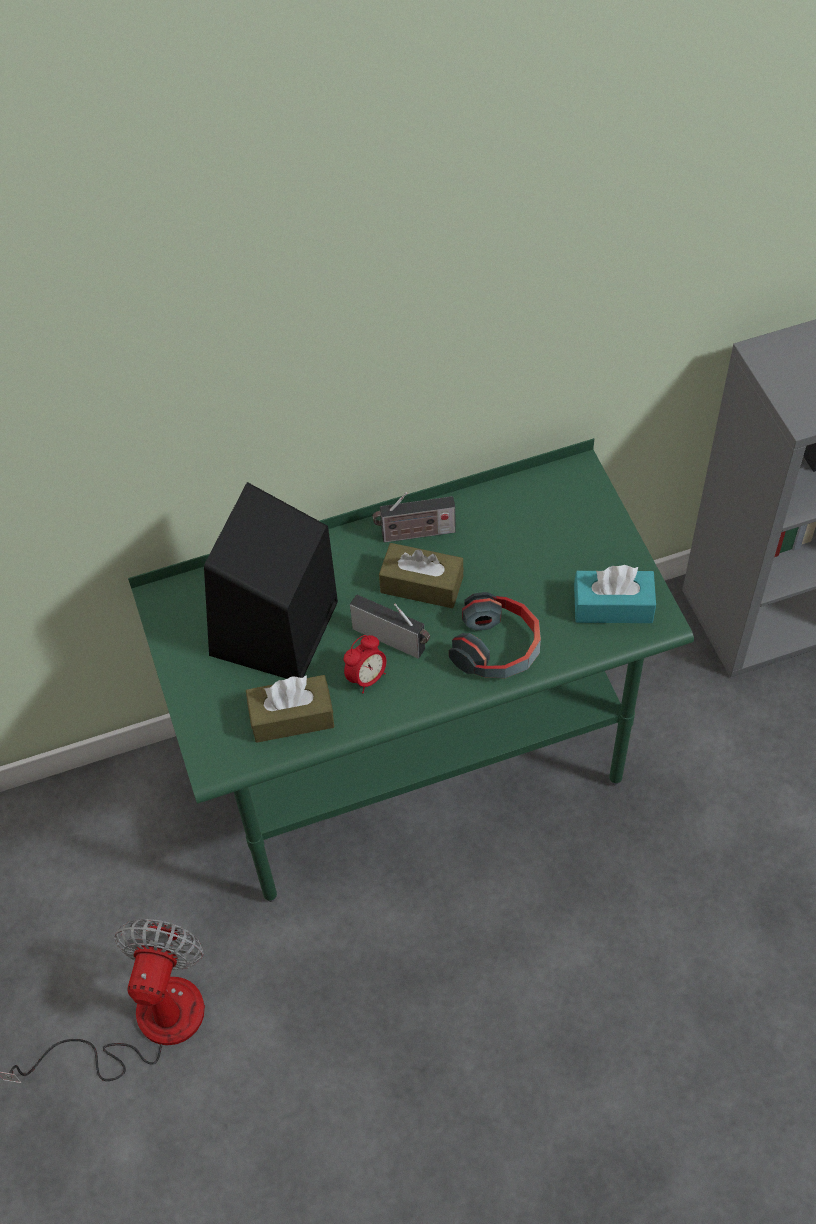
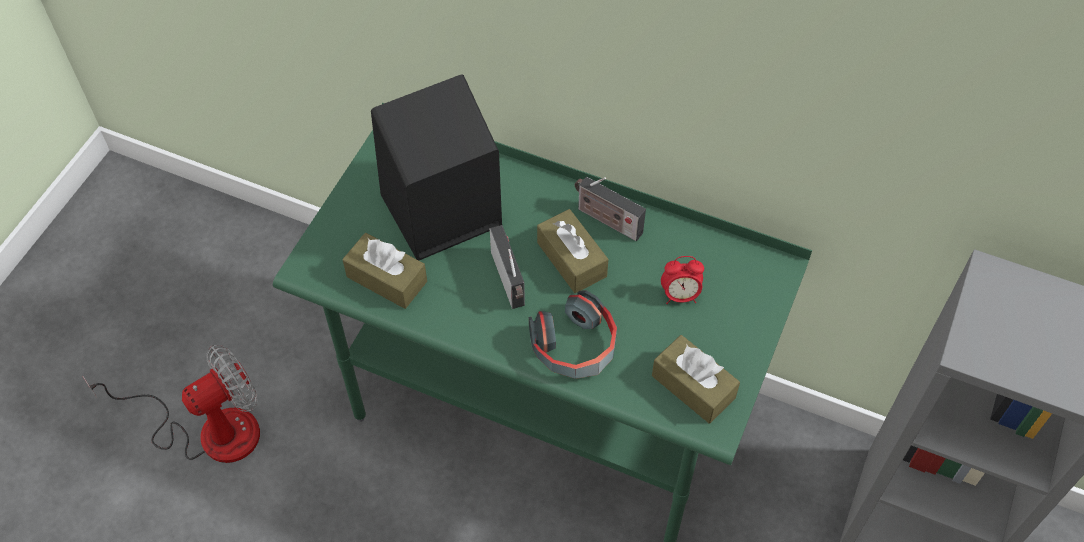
camera: 40 degrees right, 0 degrees up
(367, 678) = (463, 293): alarm clock -> alarm clock (680, 295)
(613, 606) = (693, 386): turquoise tissue box -> brown tissue box

